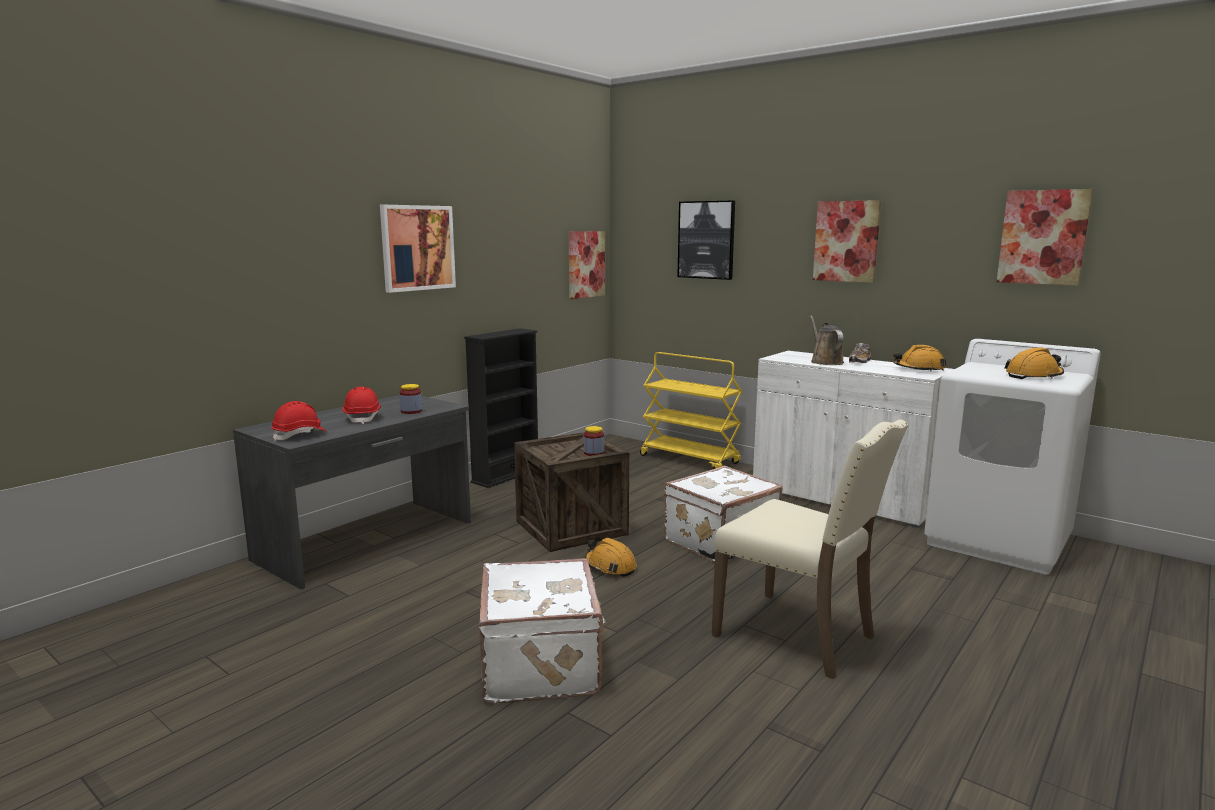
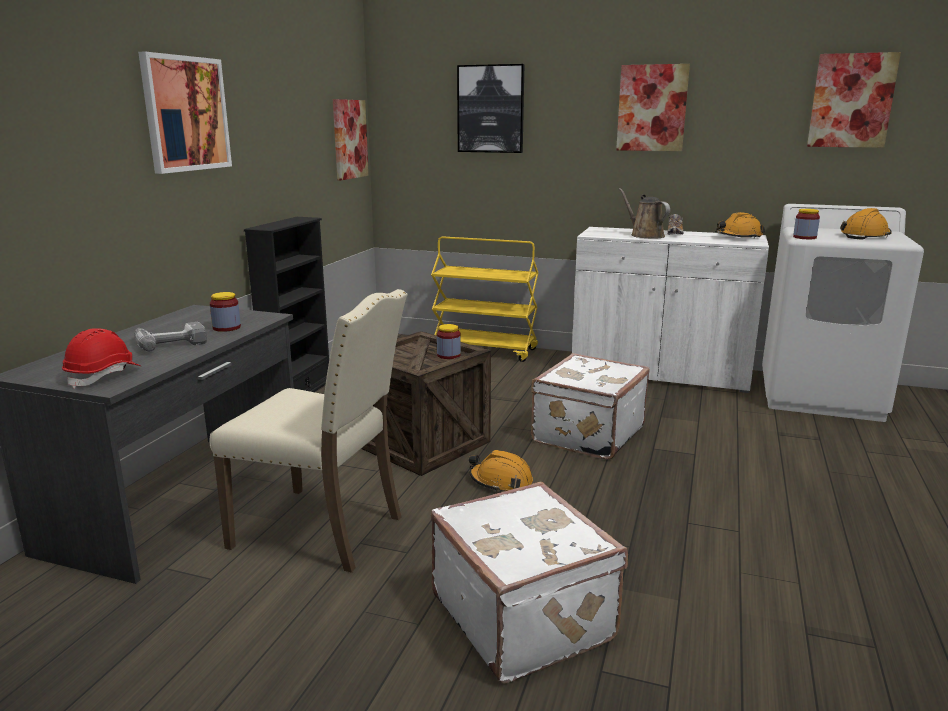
camera: 20 degrees left, 5 degrees up
(363, 418) = (169, 342): red hard hat -> power drill
(798, 635) = (746, 523): beige chair -> beige chair (322, 530)
(961, 373) = (804, 237): none -> jar

